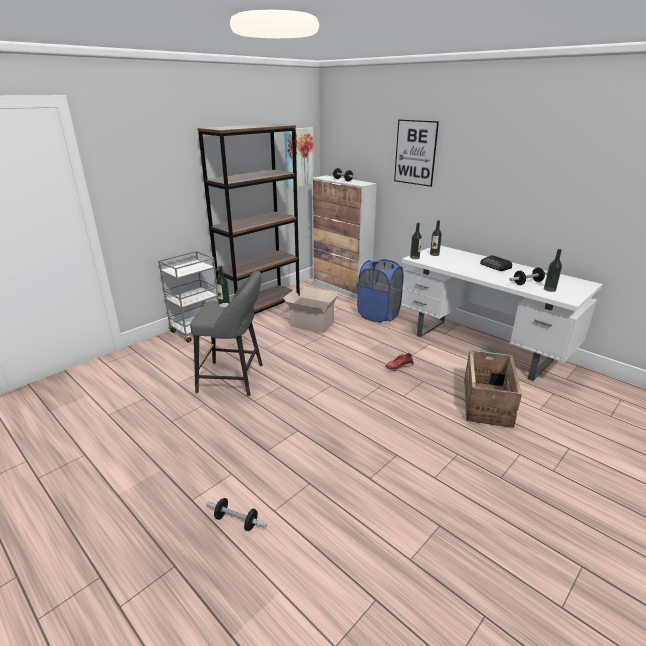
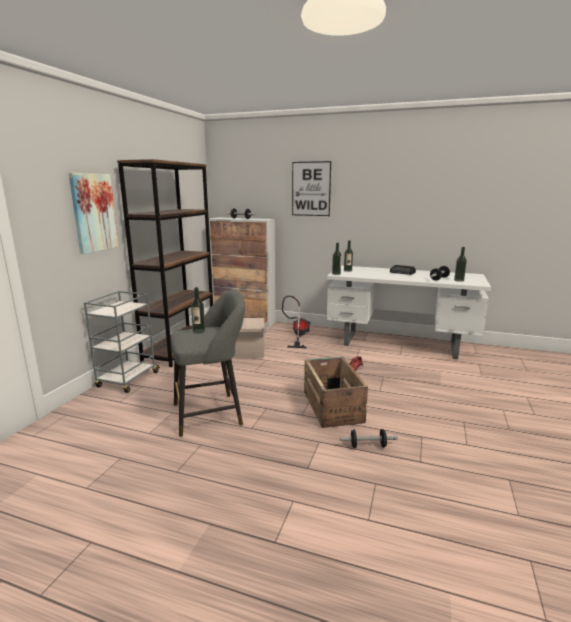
camera: 25 degrees left, 10 degrees down
(236, 521) = (342, 544): dumbbell -> dumbbell (368, 446)
(298, 157) = (194, 200): picture -> picture (93, 212)
(378, 315) = (298, 336): blue laundry basket -> vacuum cleaner
(487, 402) = (444, 380): crate -> crate (332, 406)

